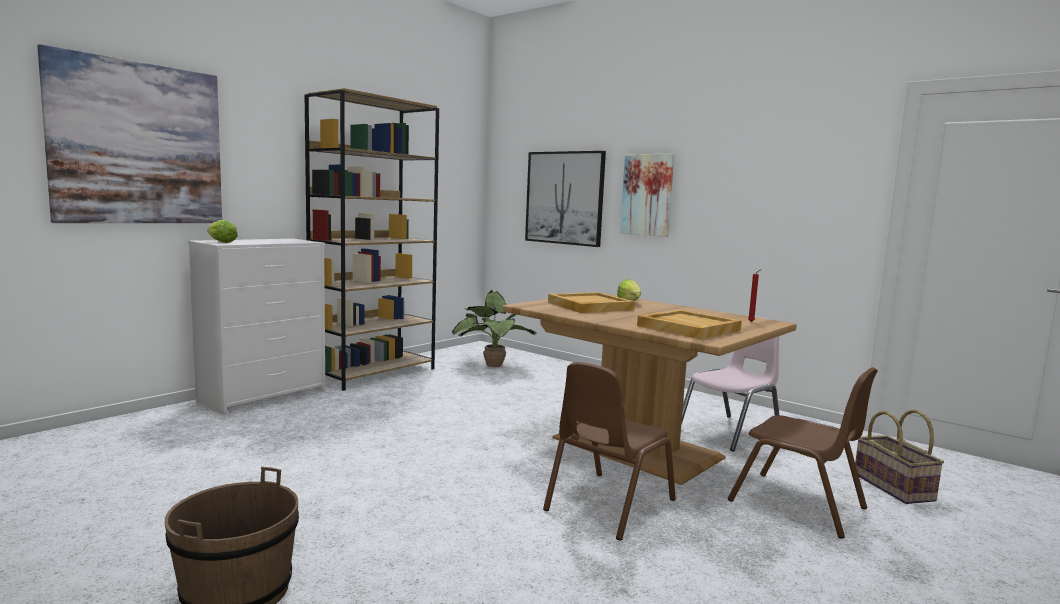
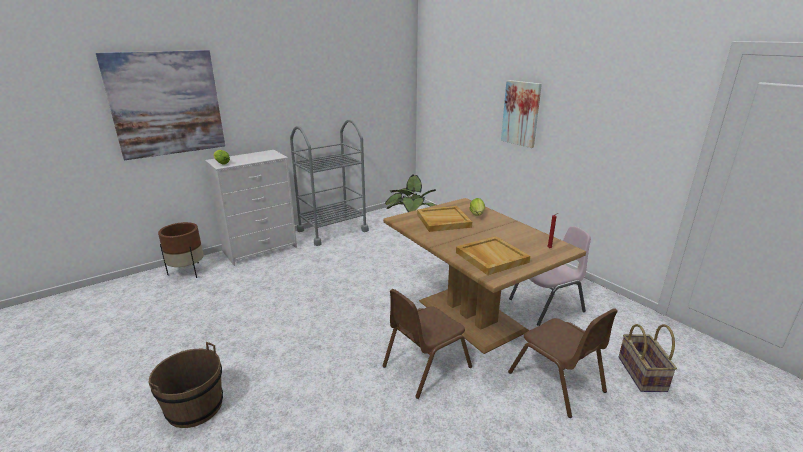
camera: 15 degrees right, 15 degrees up
(139, 426) = (187, 271): none -> brown planter
(374, 373) = (332, 230): brown bookcase -> grey cart
(564, 198) = (466, 108): picture -> none

